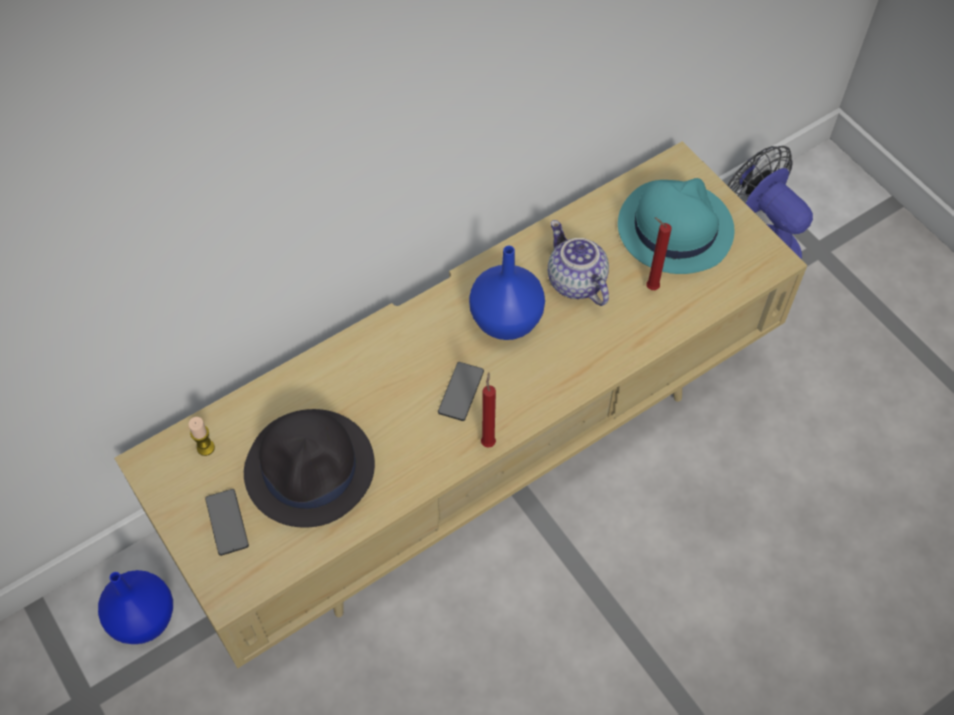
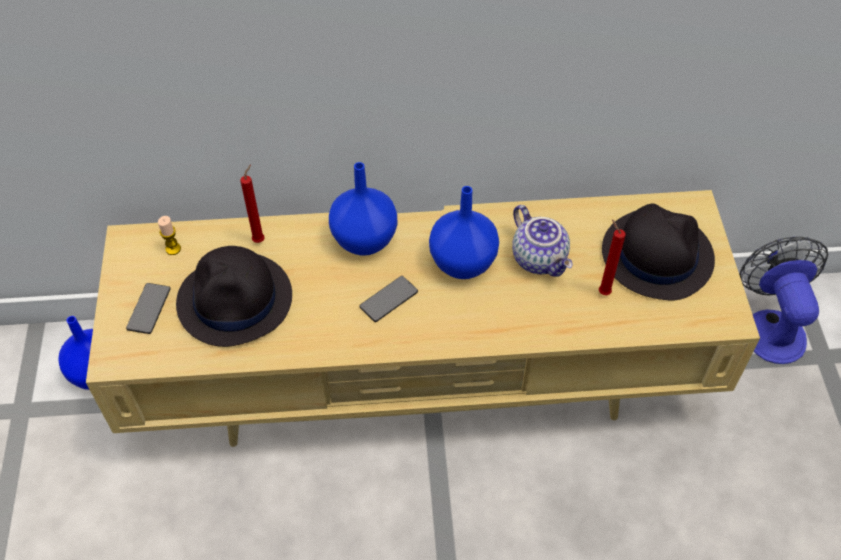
camera: 30 degrees right, 5 degrees down
(397, 343) = (366, 240): none -> blue vase
(488, 441) = (383, 347): red candle -> red candle (260, 239)
(574, 282) = (540, 259): teapot -> teapot turned 150 degrees clockwise
(674, 228) = (656, 254): turquoise hat -> black hat

